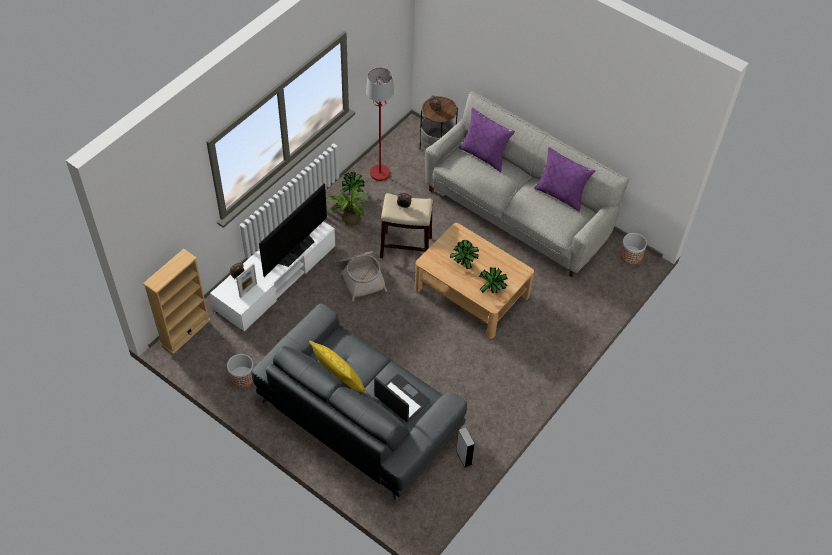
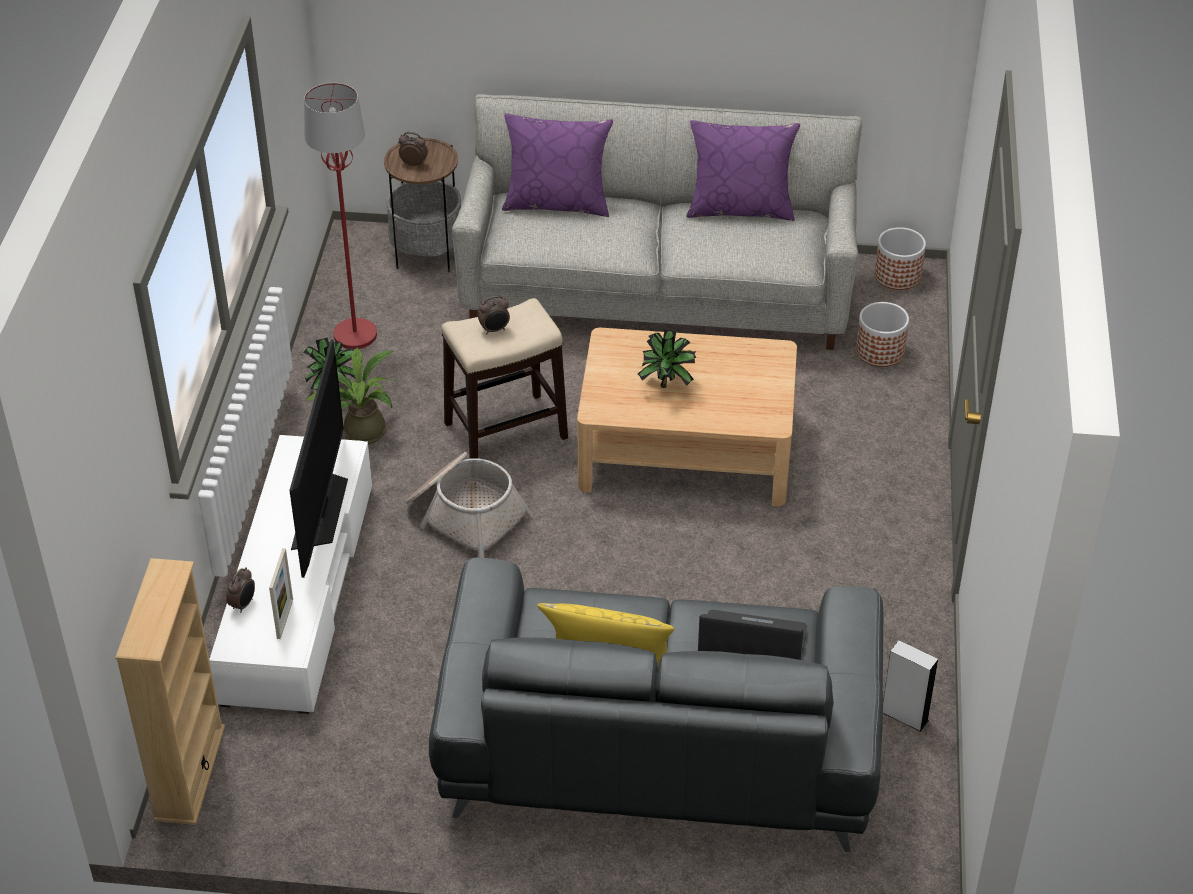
camera: 30 degrees left, 10 degrees down
(242, 377) = (375, 794): planter -> planter (879, 351)
(492, 291) = (754, 405): potted plant -> none

